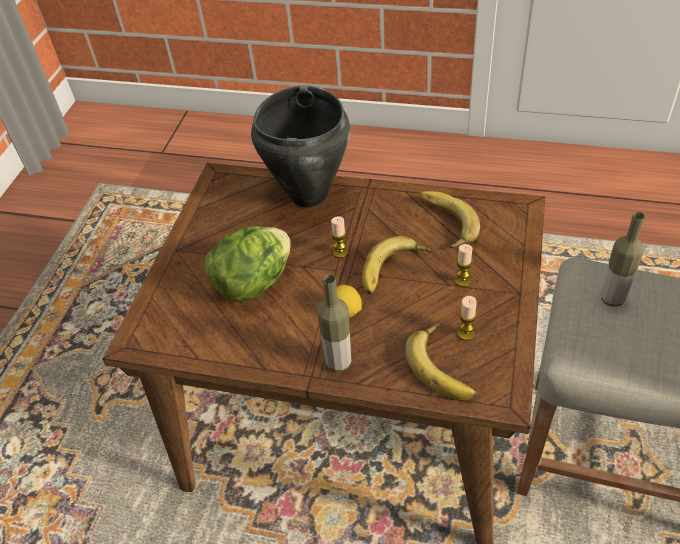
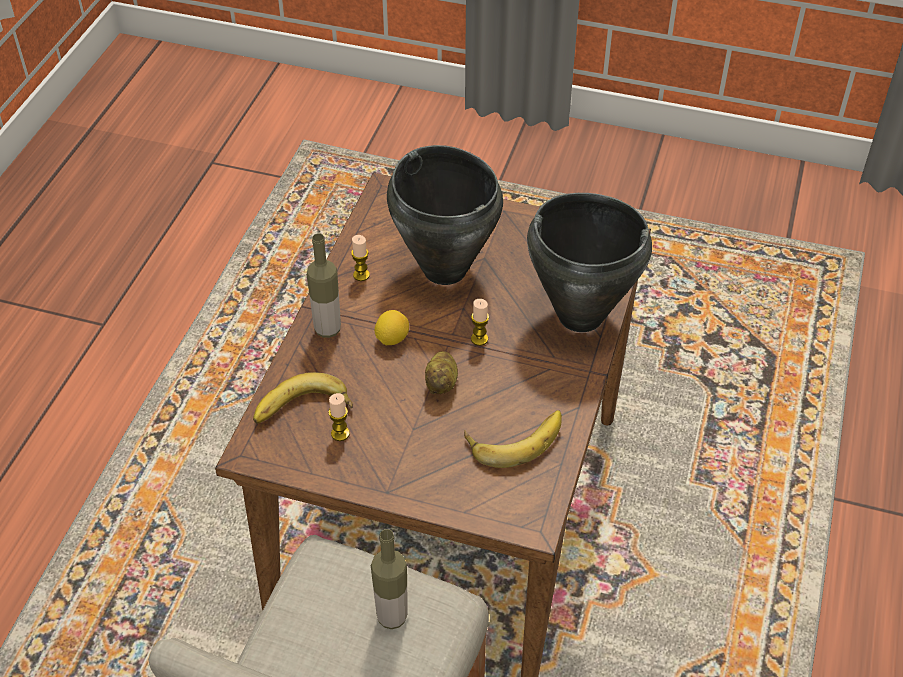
camera: 90 degrees right, 0 degrees up
(253, 283) = (445, 269): lettuce -> black cooking pot
(394, 271) = (442, 383): banana -> potato
(462, 280) = (416, 442): candle -> candle (361, 275)

